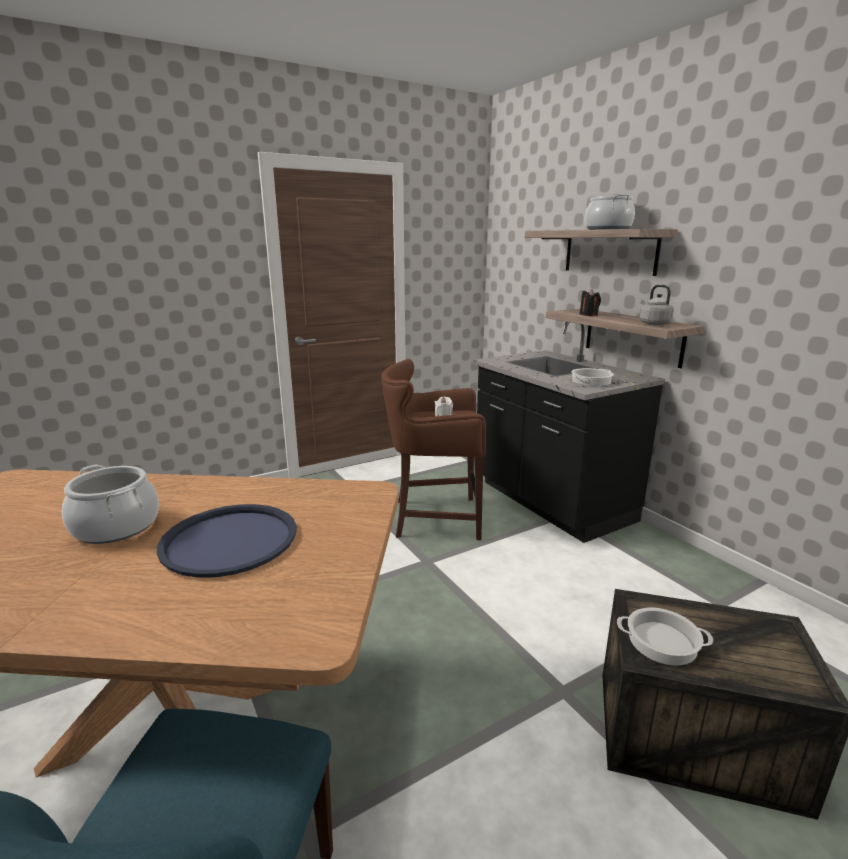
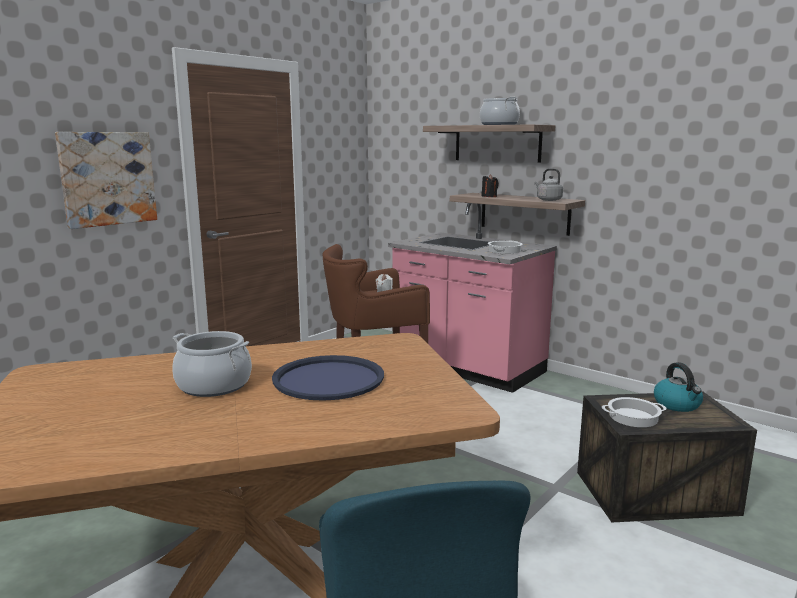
camera: 20 degrees left, 5 degrees down
(189, 284) = (107, 178): none -> picture
(550, 502) = (467, 368): black counter -> pink counter
(743, 634) = (677, 404): none -> kettle

